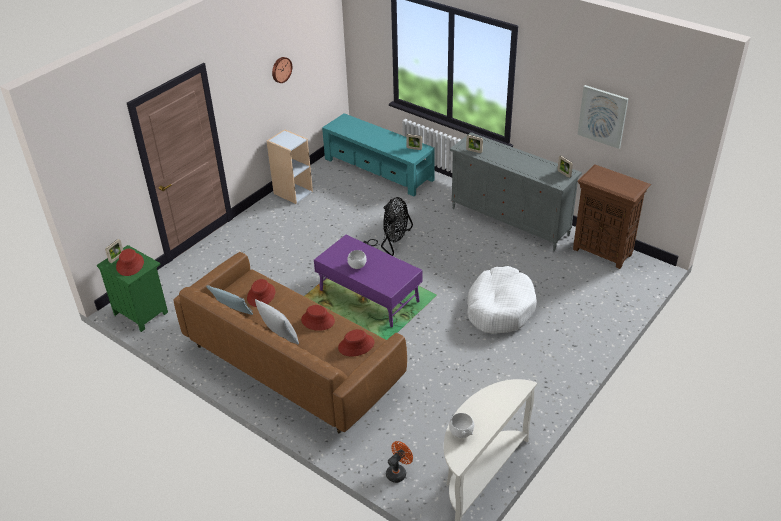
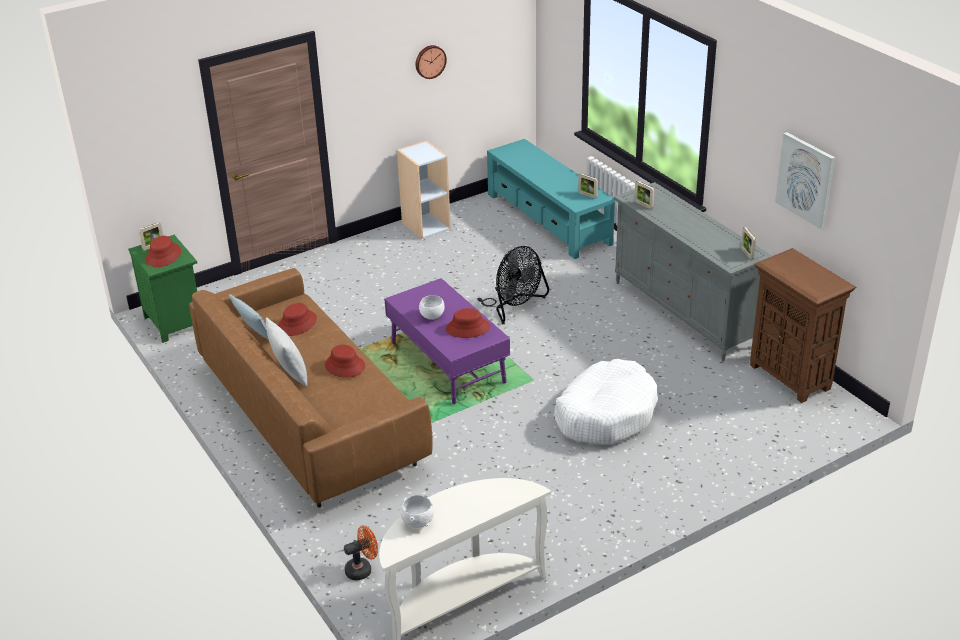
camera: 20 degrees right, 5 degrees down
(356, 345) = (372, 404): red hat -> red hat (468, 328)

